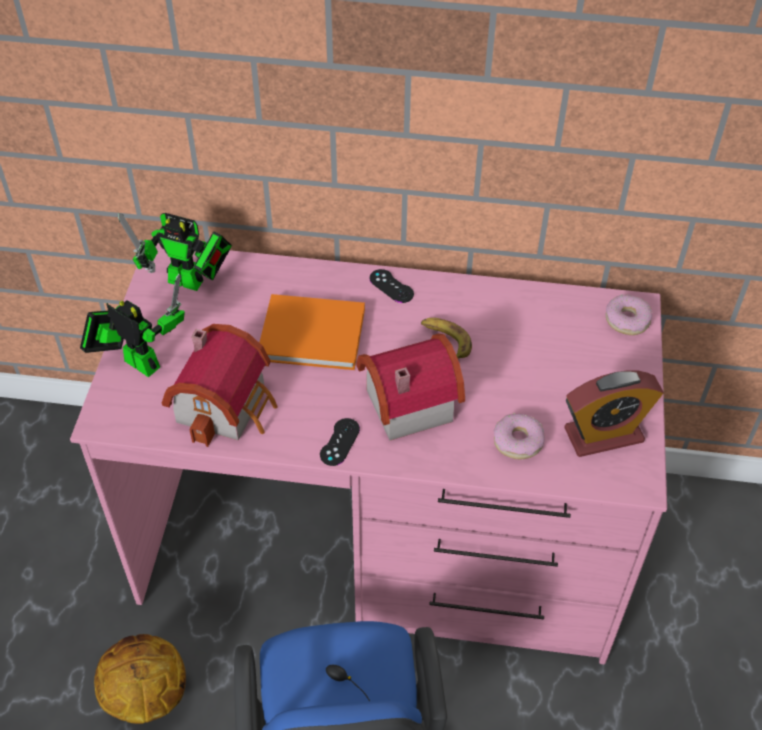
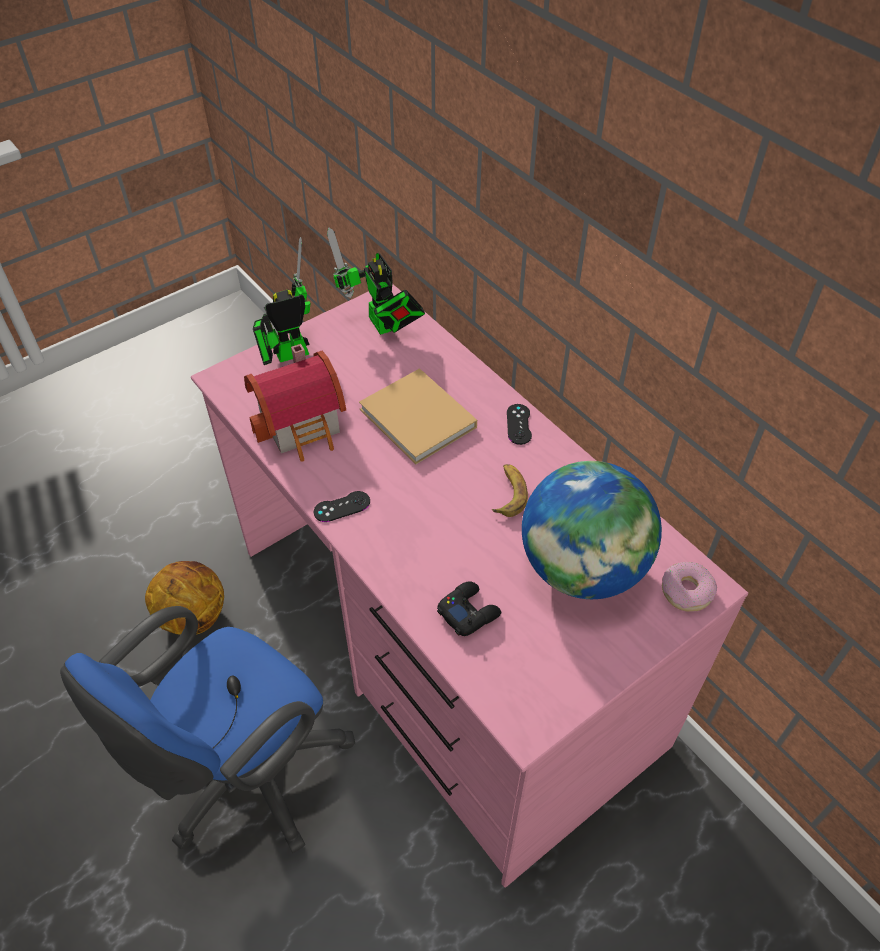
camera: 45 degrees right, 0 degrees up
(137, 361) = (287, 355): toy robot -> toy robot turned 105 degrees counterclockwise
(315, 335) = (419, 420): orange book -> beige book
(404, 401) = (422, 514): toy house -> none
(518, 441) = (468, 612): donut -> black game controller
(552, 354) = (582, 568): none -> globe
(603, 435) = (544, 665): alarm clock -> none

